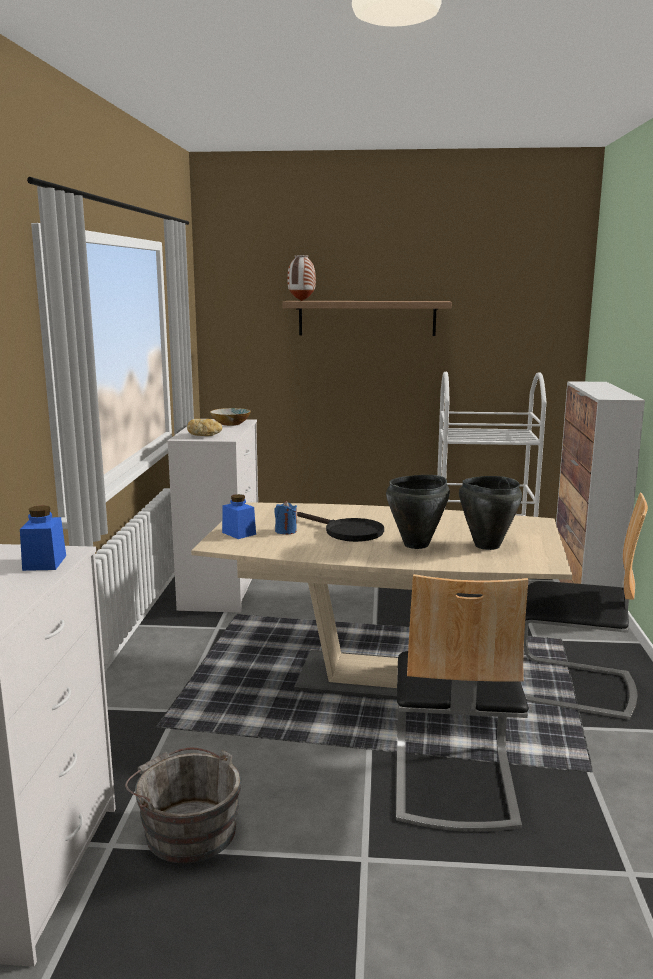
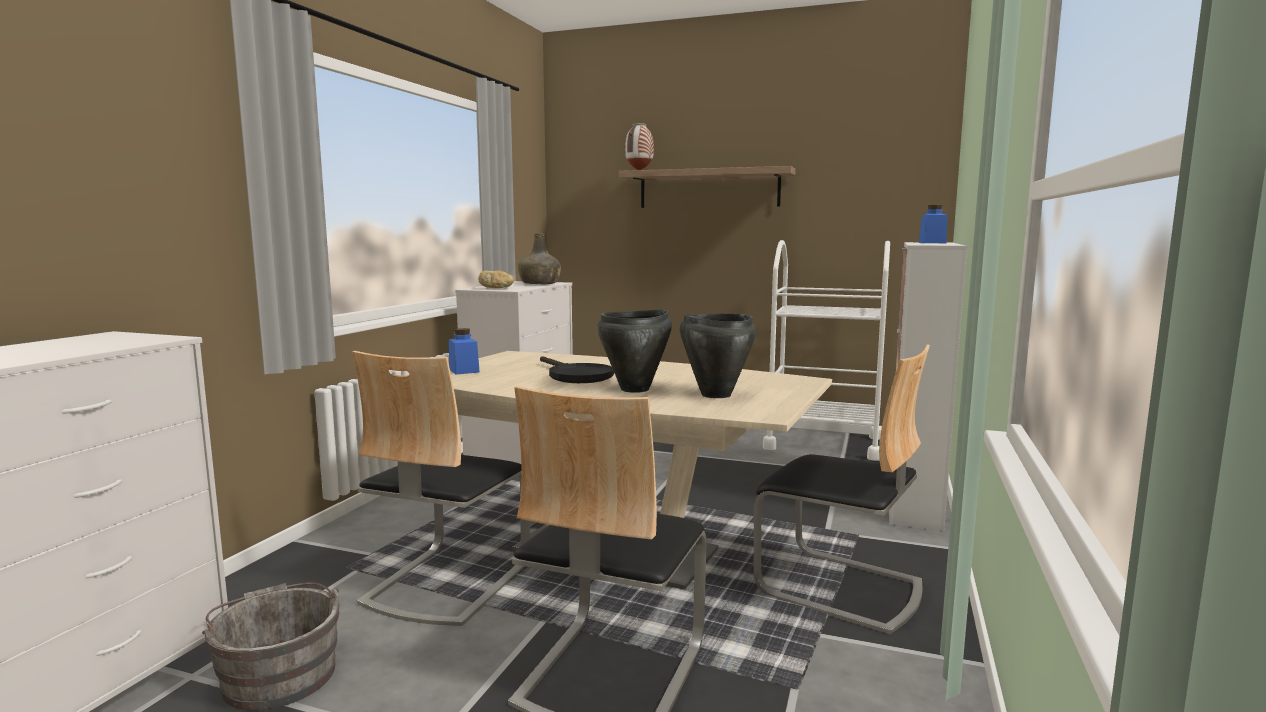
camera: 15 degrees right, 5 degrees down
(44, 563) = (122, 342): blue jar -> blue jar (932, 243)
(231, 424) = (540, 283): bowl -> green bottle
(260, 728) = (446, 582): none -> chair
(285, 531) = (513, 372): blue candle -> none

